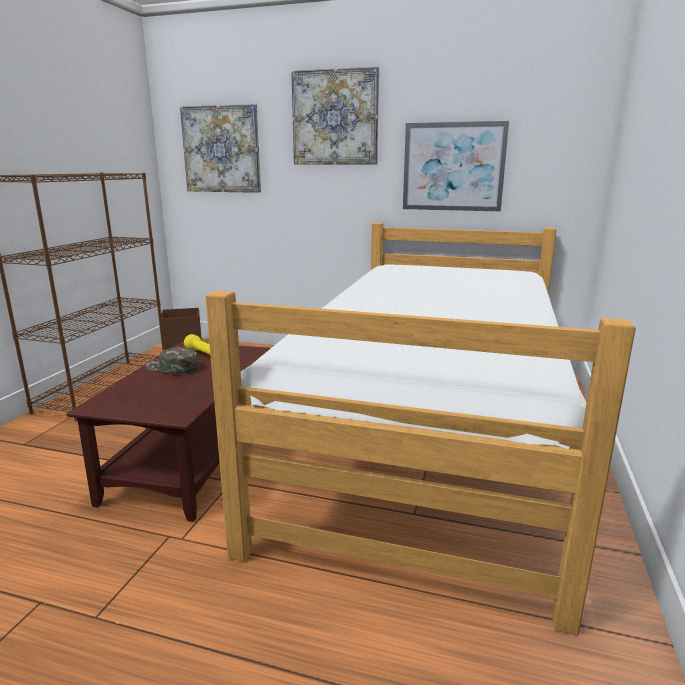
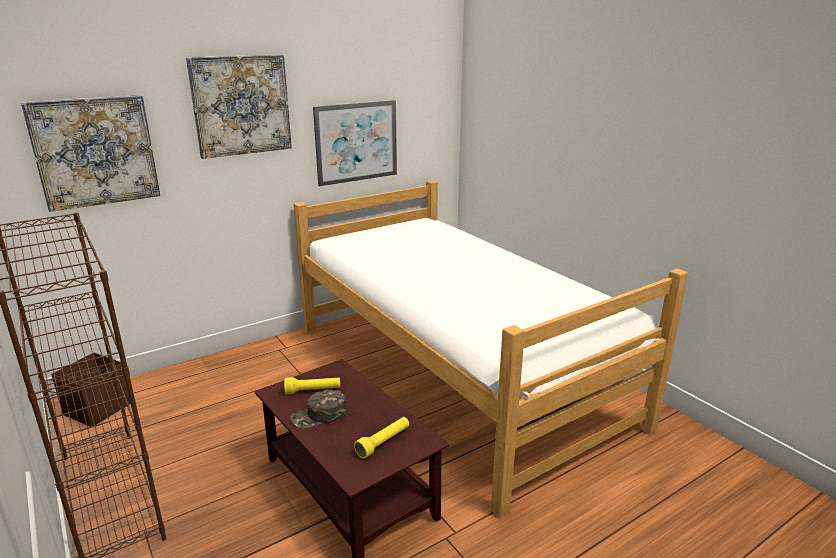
camera: 50 degrees left, 5 degrees up
(157, 400) = (383, 442): none -> yellow flashlight

